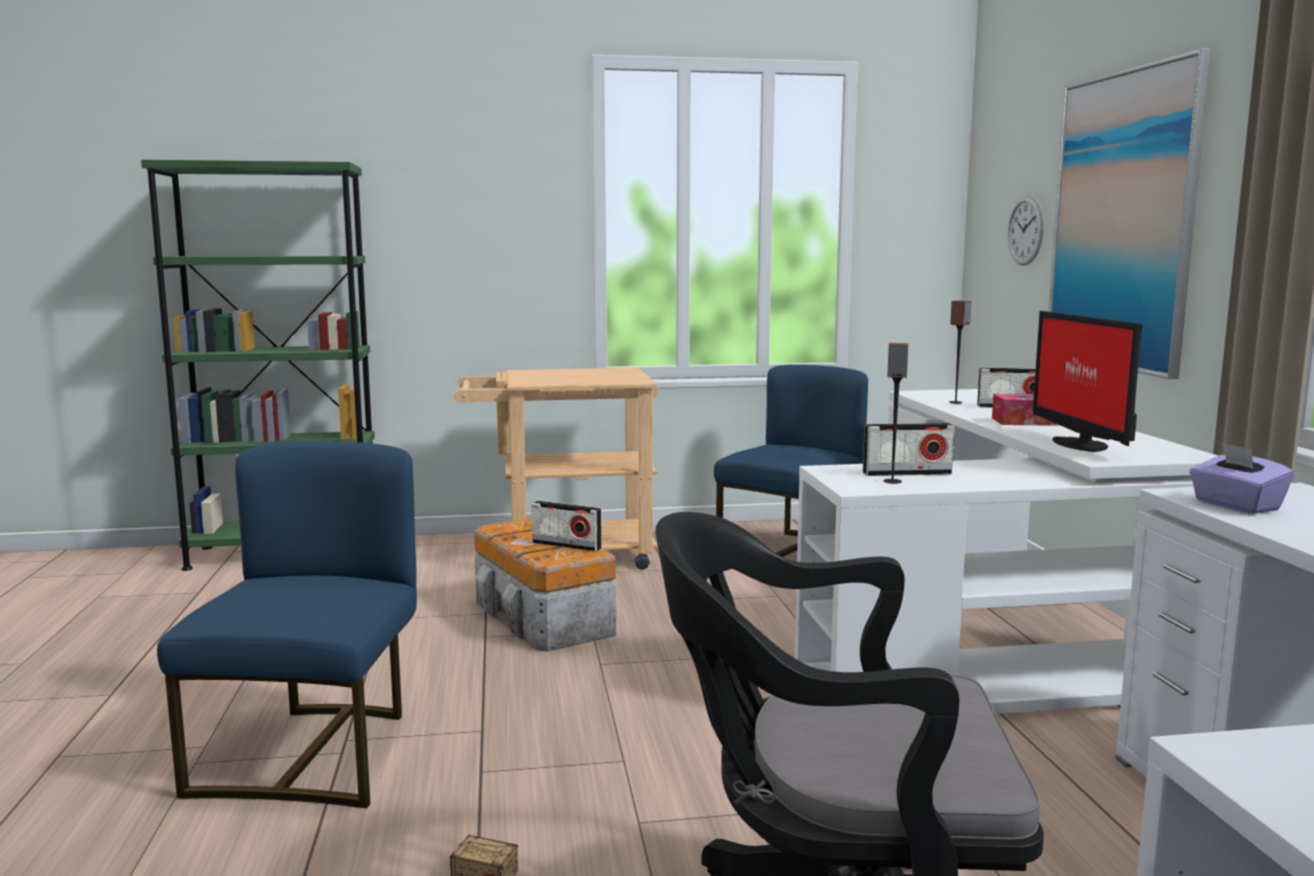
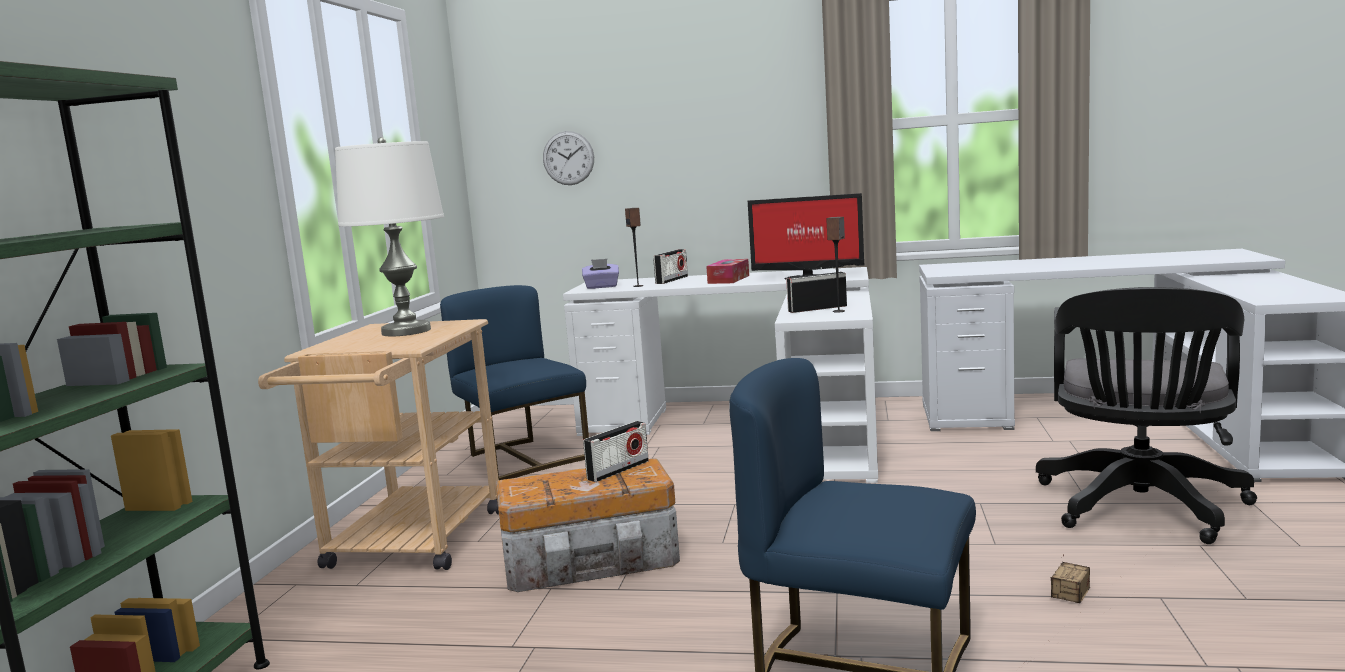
camera: 70 degrees left, 0 degrees up
(594, 375) = (406, 331): none -> white table lamp
(907, 473) = (817, 309): radio -> radio turned 120 degrees counterclockwise
(1122, 221) = (690, 144): picture -> none
(1235, 505) = (967, 271): purple tissue box -> purple tissue box (601, 287)

